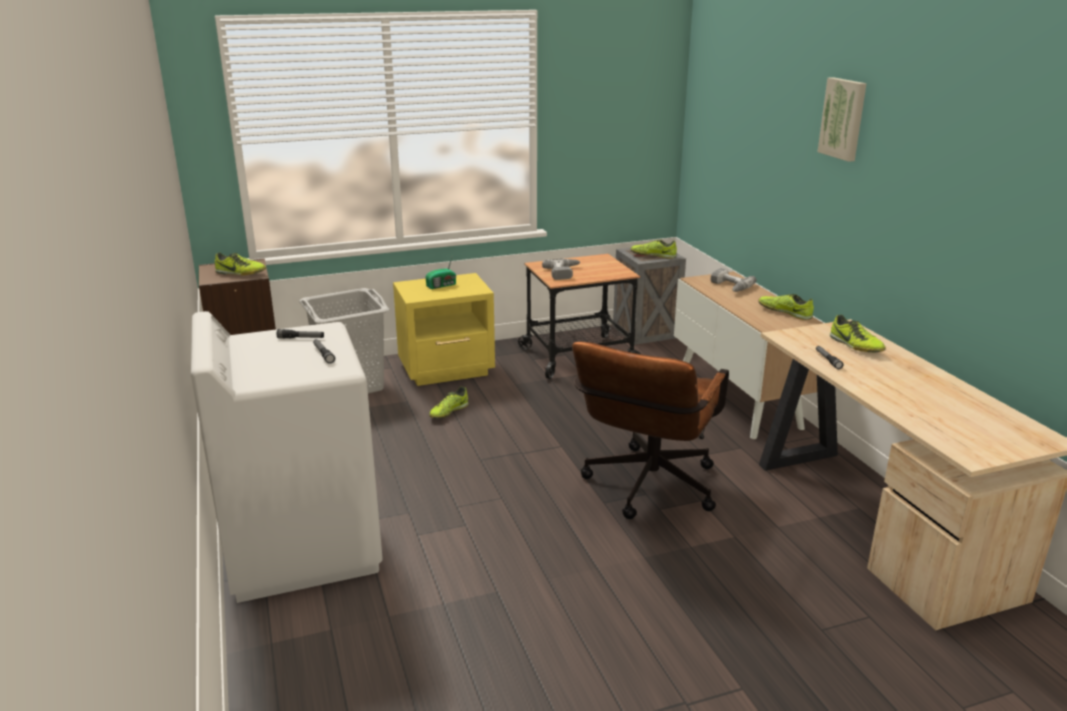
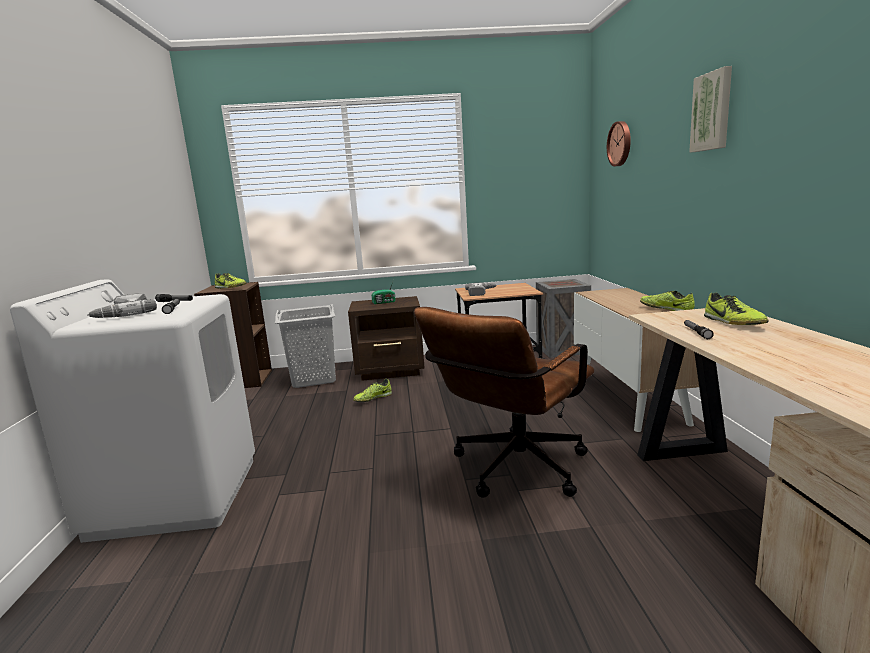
camera: 15 degrees right, 10 degrees down
(448, 370) = (391, 371): yellow nightstand -> brown nightstand
(653, 255) = (564, 284): shoe -> none
(729, 286) = (618, 295): power drill -> power drill (123, 314)
(732, 100) = (620, 143): none -> wall clock

